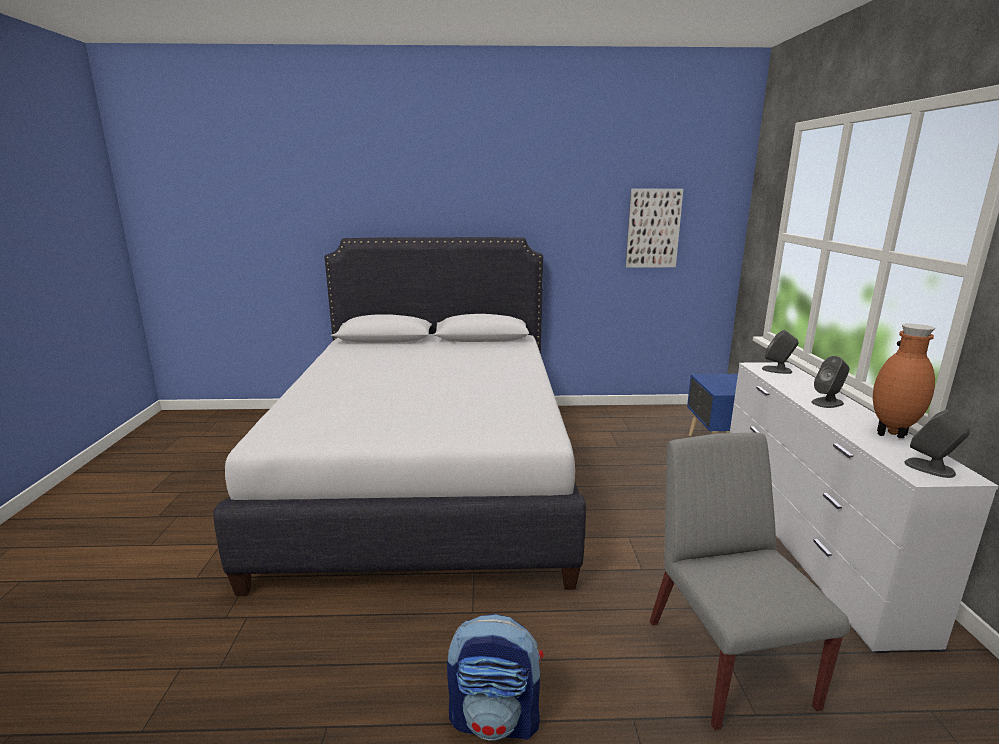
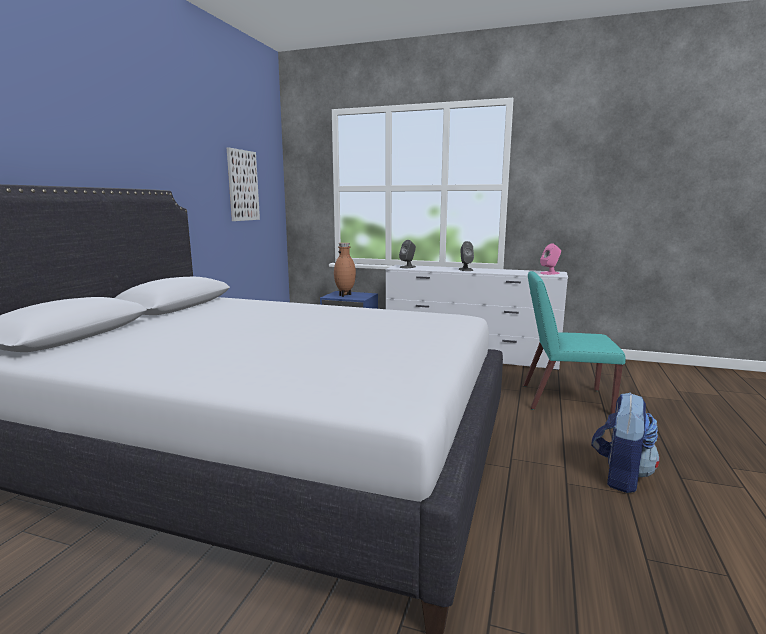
camera: 70 degrees left, 5 degrees down
(726, 661) = (564, 399): grey chair -> turquoise chair
(892, 435) = (512, 270): brown vase -> brown vase (345, 295)
(930, 468) = (549, 273): grey speaker -> pink speaker

